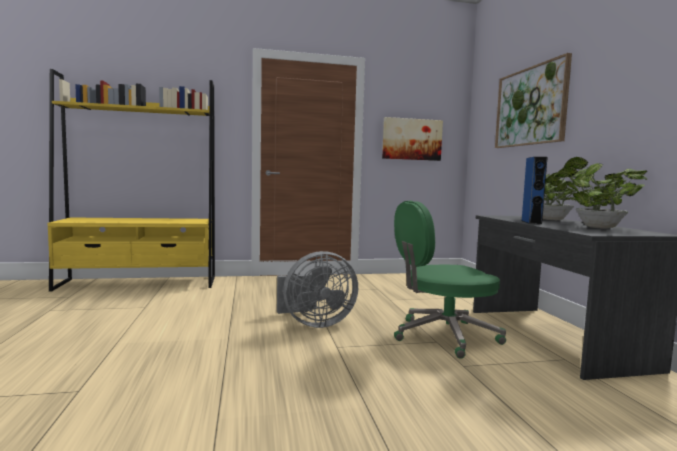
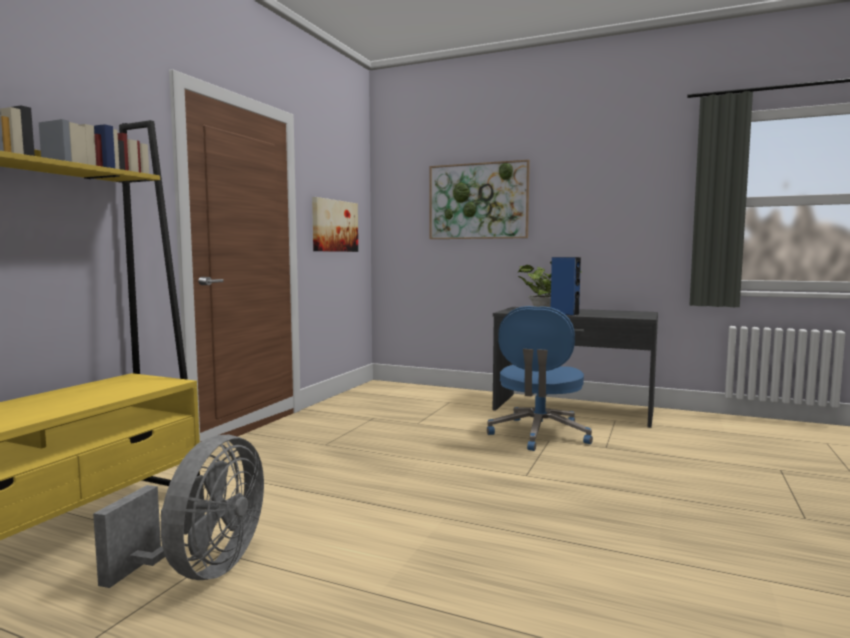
camera: 55 degrees left, 0 degrees up
(314, 323) = (448, 468): grey fan -> grey fan (201, 570)
(443, 336) = (539, 435): green office chair -> blue office chair
(595, 227) = (604, 312): potted plant -> none

